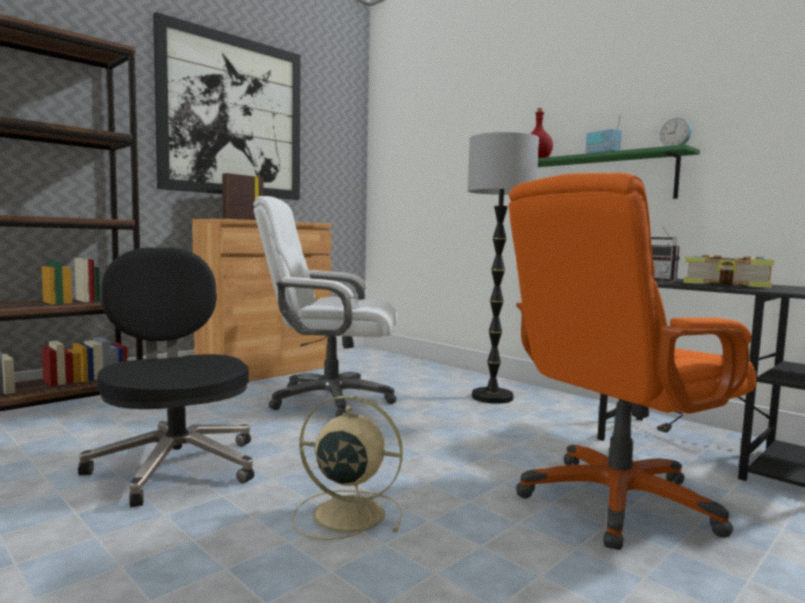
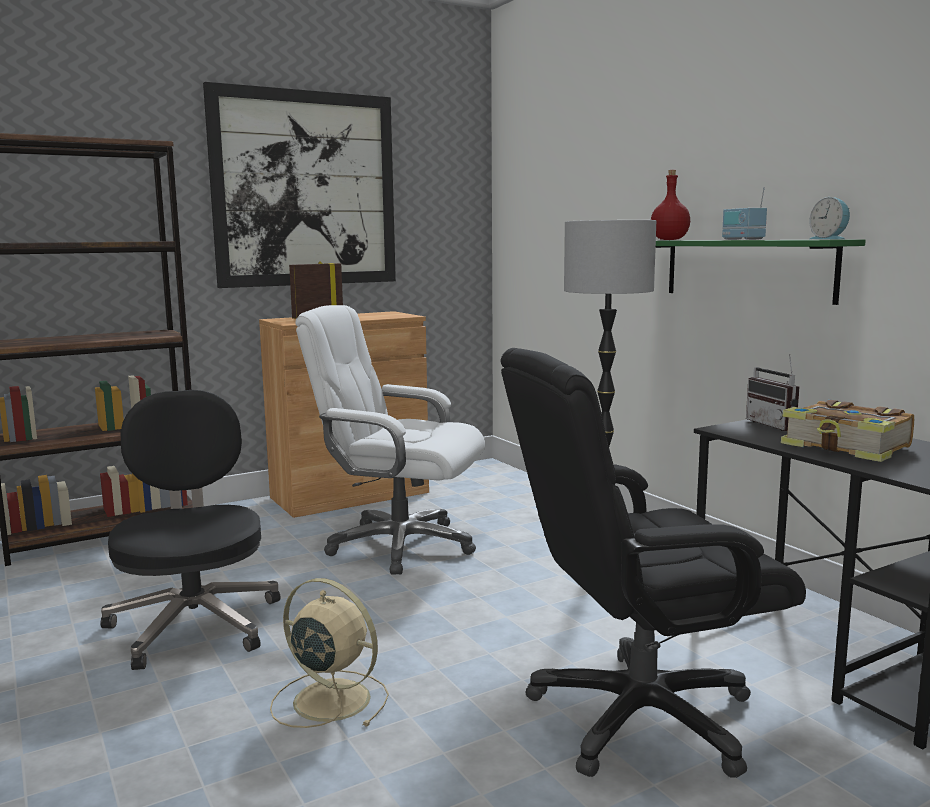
camera: 15 degrees right, 5 degrees up
(616, 502) = (639, 717): orange office chair -> black office chair

